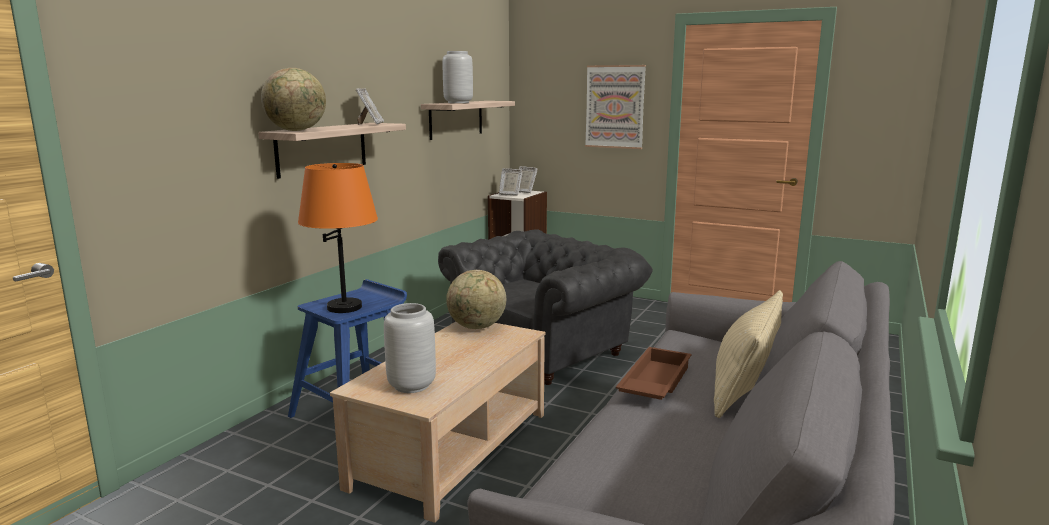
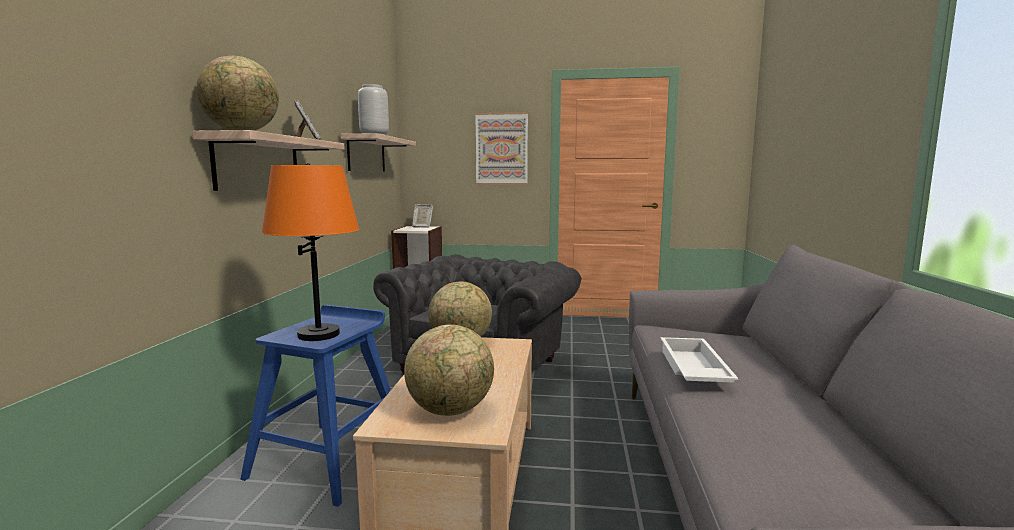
camera: 20 degrees left, 5 degrees down
(413, 385) = (451, 410): grey vase -> globe
(510, 194) = (411, 229): picture frame -> none
(653, 382) = (692, 369): brown tray -> white tray
(745, 387) = (766, 363): beige pillow -> none

